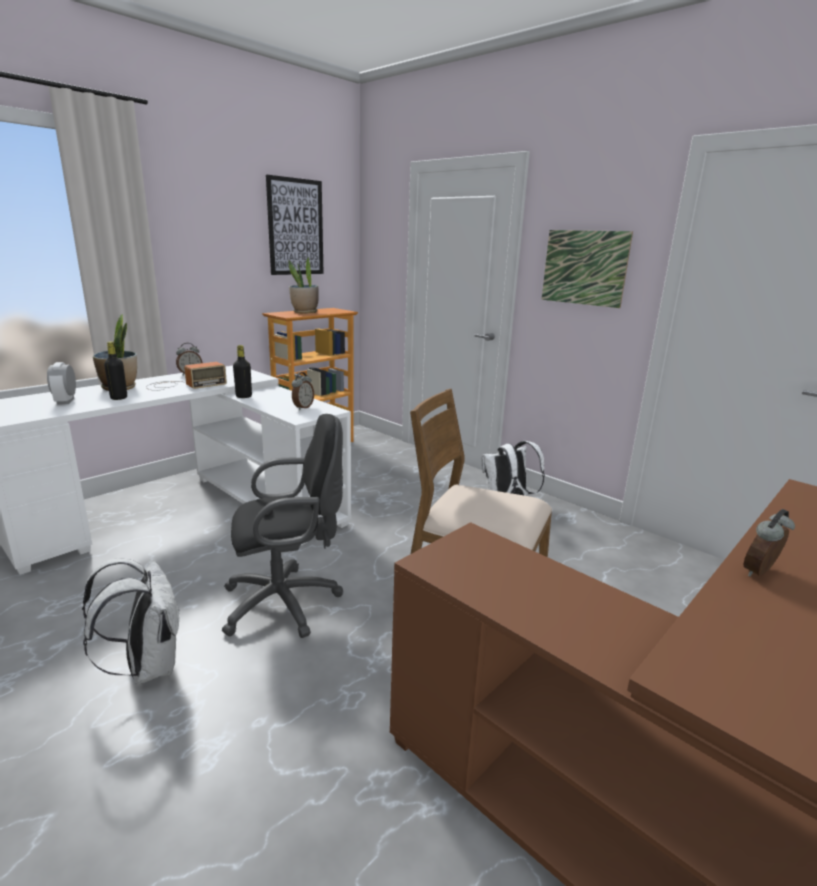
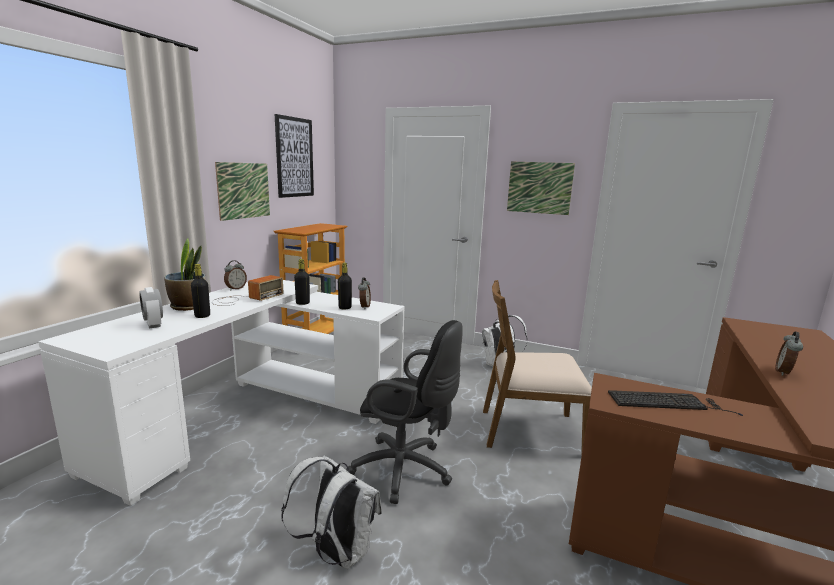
camera: 20 degrees left, 5 degrees down
(221, 265) = (244, 190): none -> picture
(280, 406) = (345, 307): none -> black bottle
(288, 602) = (406, 471): black office chair -> black office chair turned 60 degrees clockwise
(305, 312) = (308, 228): potted plant -> none
(515, 578) = (668, 402): none -> keyboard

